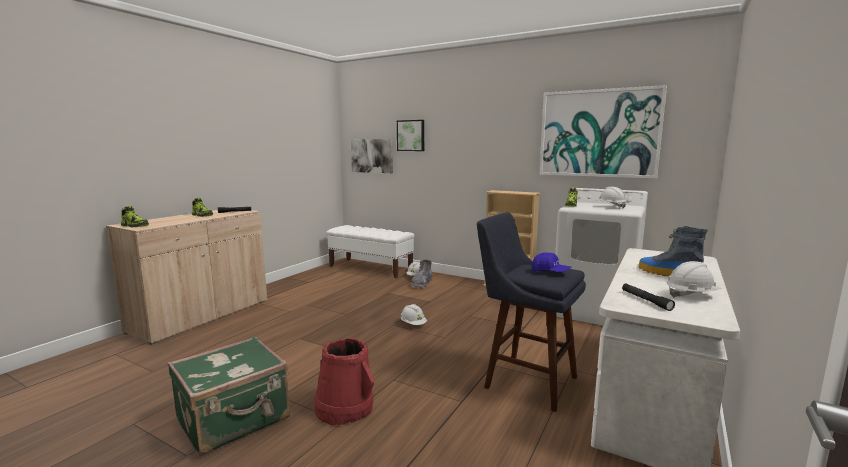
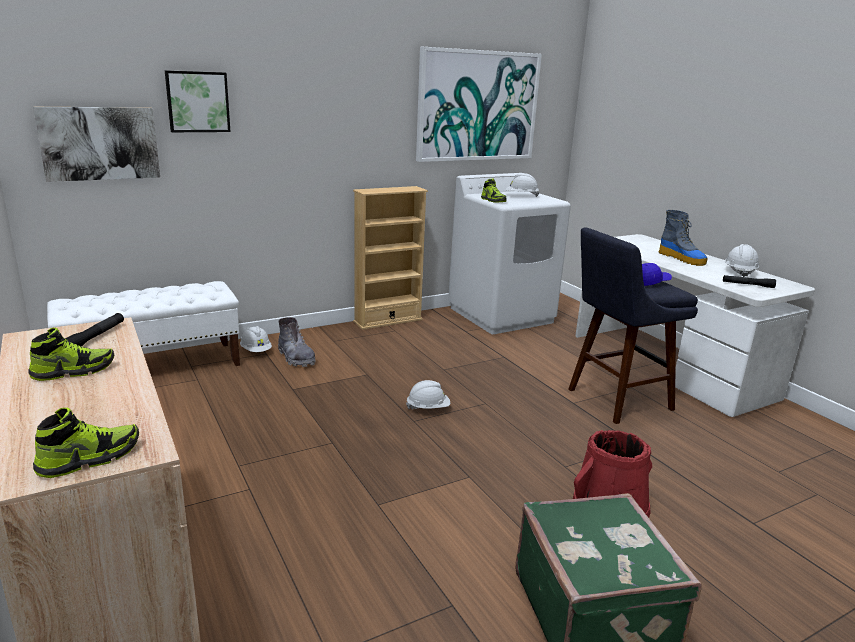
camera: 60 degrees left, 10 degrees up
(667, 274) = (682, 259): boot -> boot turned 120 degrees counterclockwise

